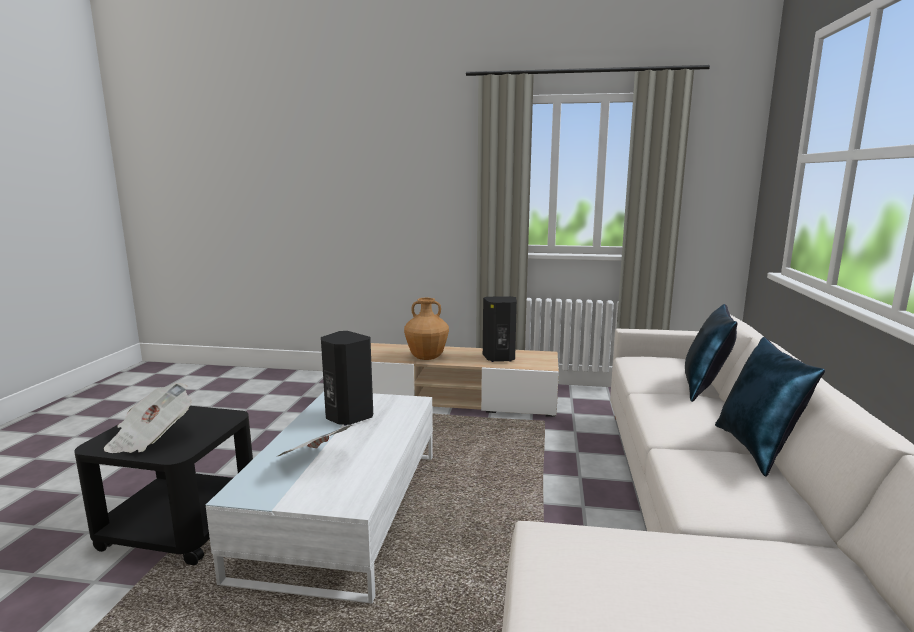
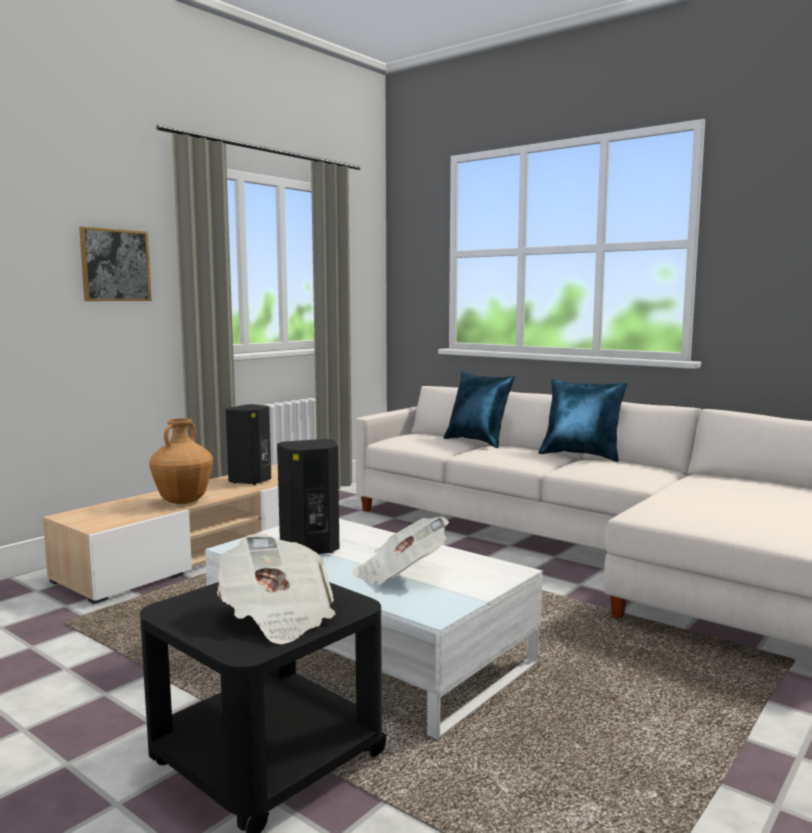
camera: 60 degrees left, 5 degrees down
(438, 181) = (115, 265): none -> picture

